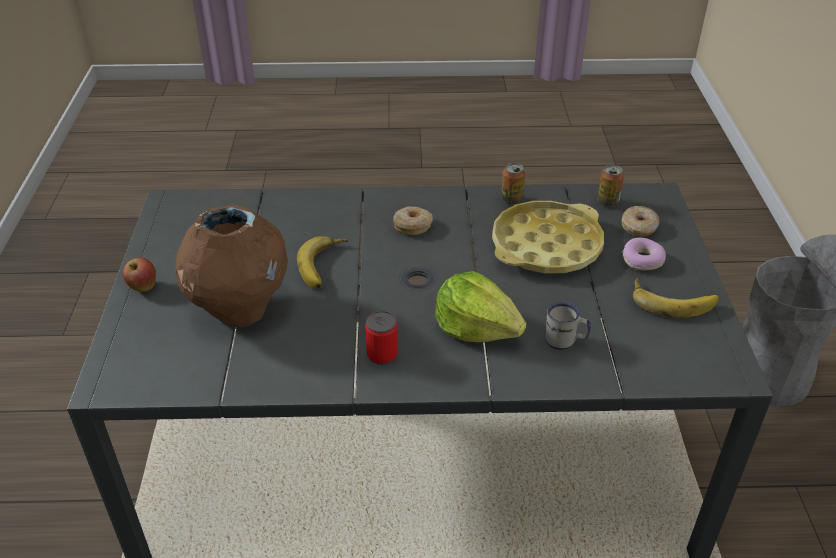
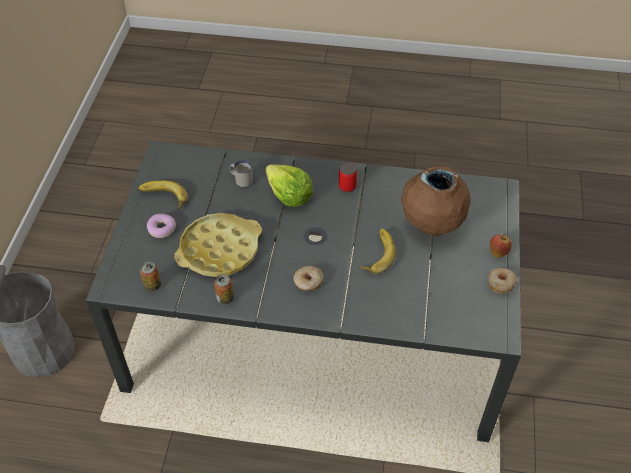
camera: 170 degrees left, 10 degrees up
(639, 227) = (145, 257): donut -> donut (500, 283)

